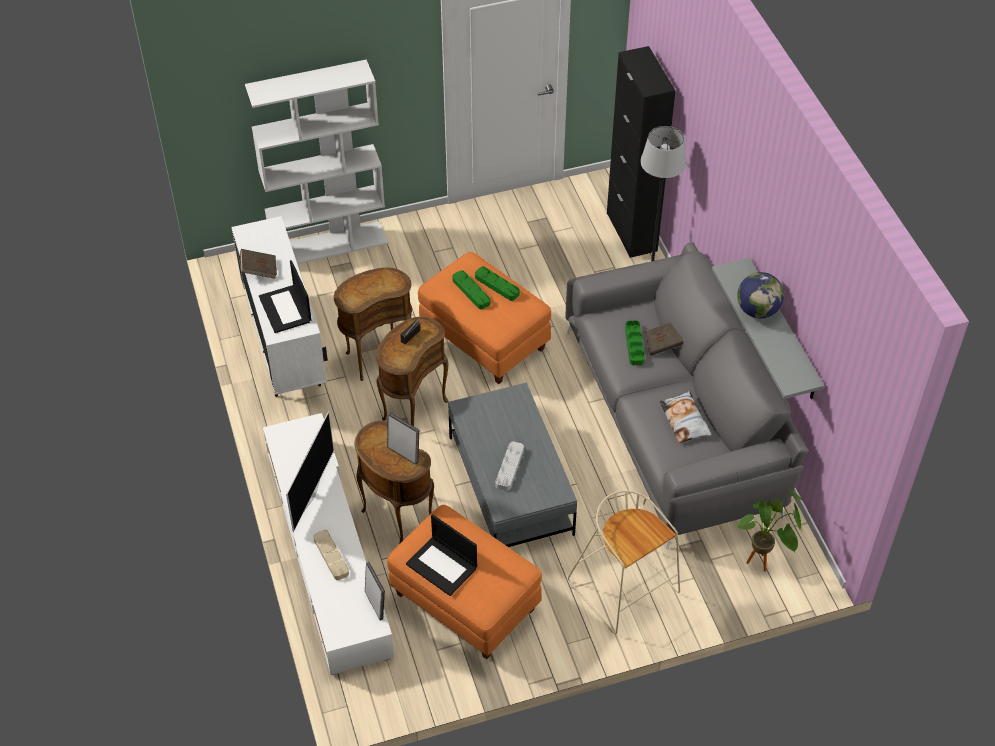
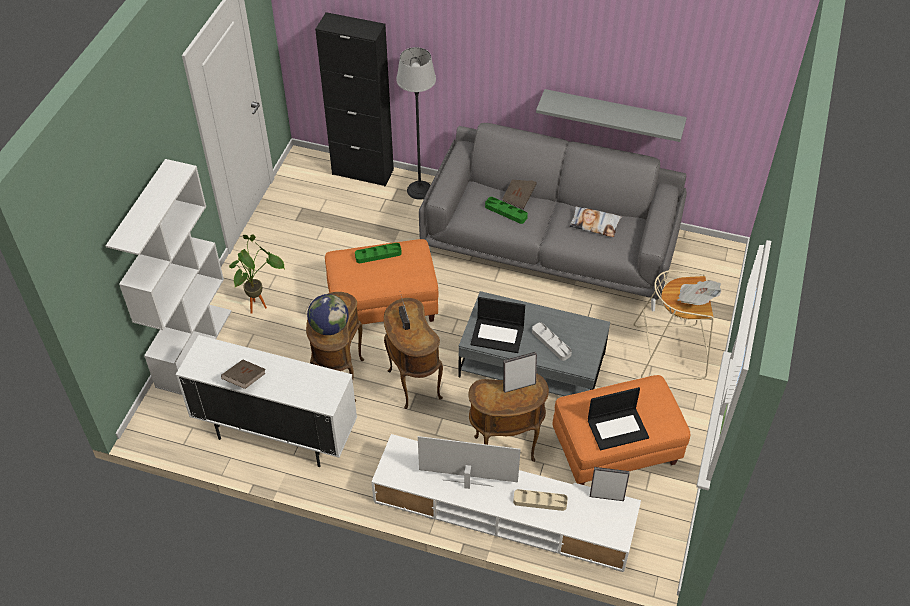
camera: 55 degrees left, 0 degrees up
(286, 309) = (306, 383): laptop -> laptop (498, 335)
(310, 494) = (467, 484): television -> television turned 45 degrees counterclockwise
(471, 292) = (370, 272): green tray -> none
(638, 542) = (696, 299): none -> newspaper
(757, 310) = (596, 110): globe -> globe (329, 327)
(764, 564) = (702, 269): potted plant -> potted plant (261, 305)

